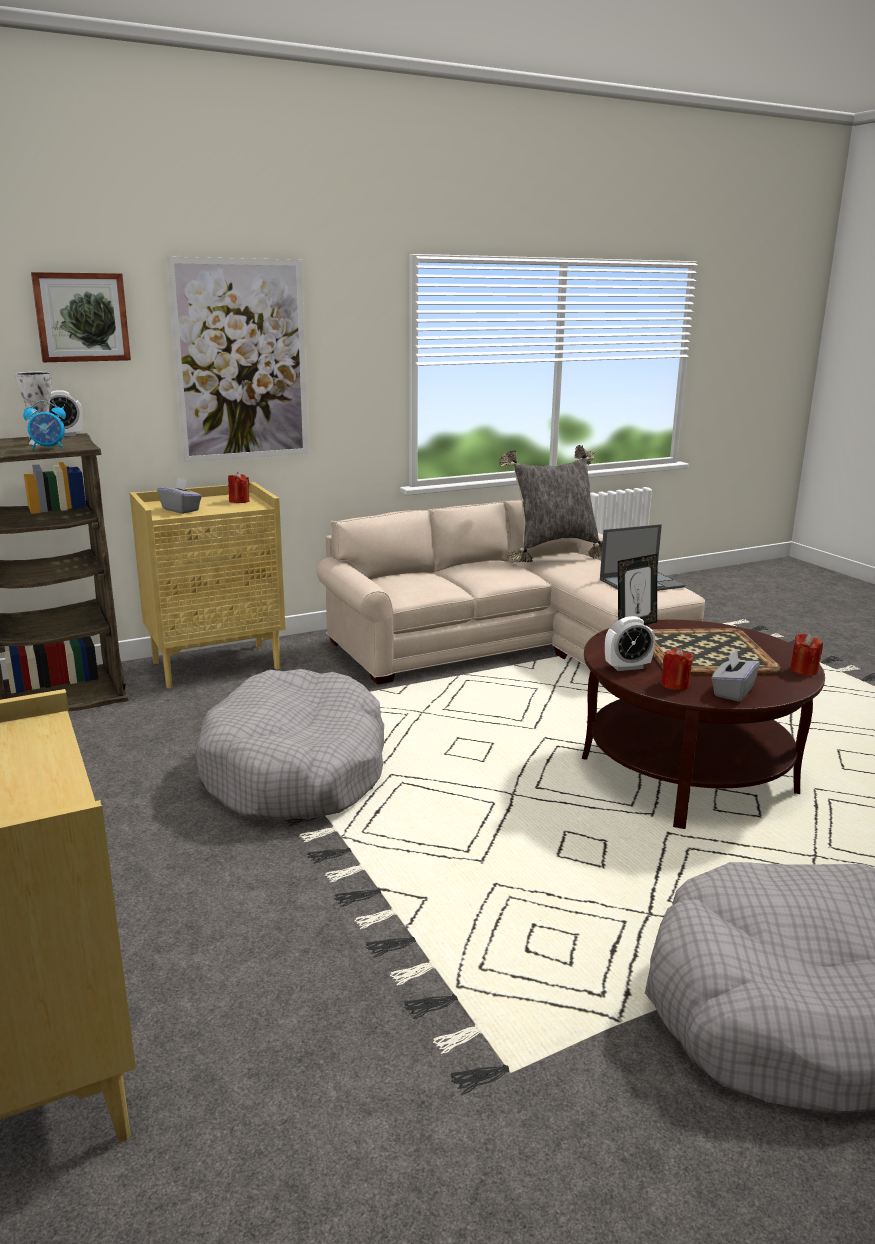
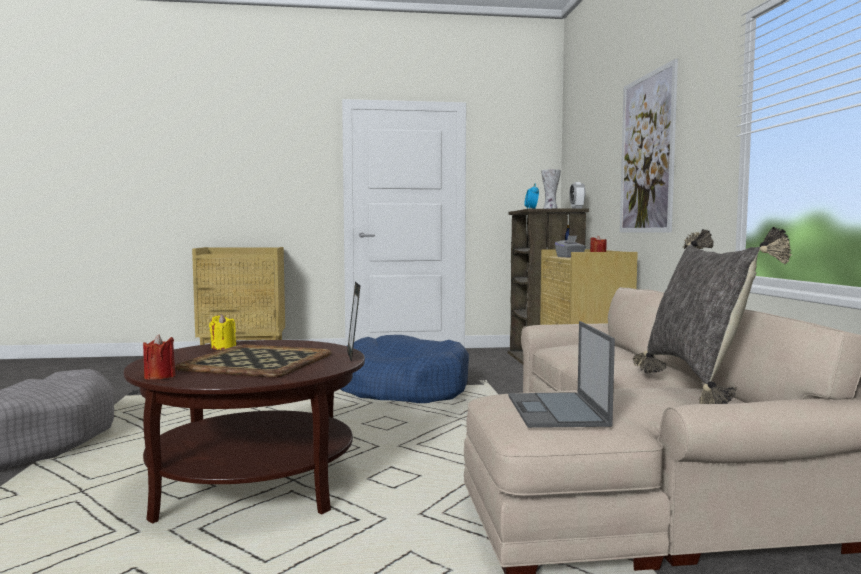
camera: 110 degrees right, 15 degrees down
(81, 317) = (600, 137): picture -> none
(296, 770) = (402, 388): grey dog bed -> blue dog bed
(627, 667) = (274, 344): alarm clock -> none
(675, 685) = (223, 347): red candle -> yellow candle
(732, 692) = (181, 355): grey tissue box -> none

